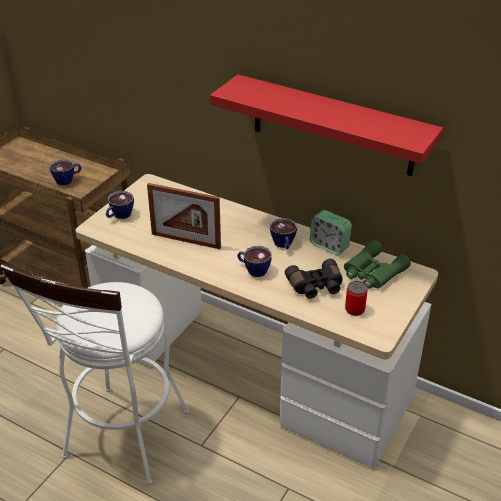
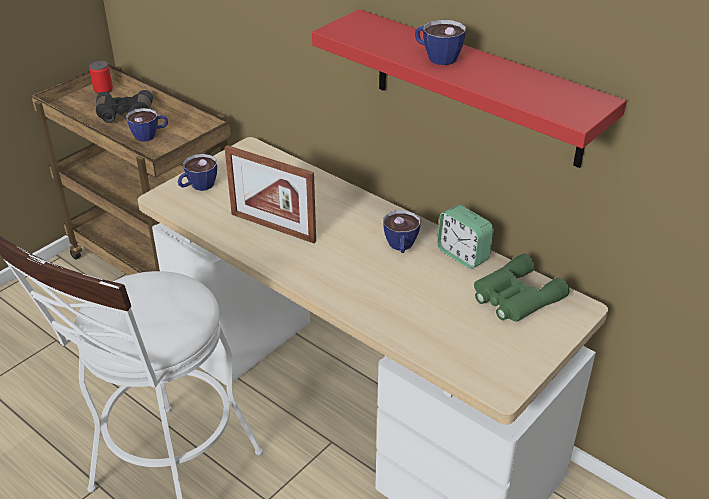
camera: 10 degrees right, 0 degrees up
(253, 270) = (350, 276): cup -> cup (436, 57)
(316, 287) = (429, 309): black binoculars -> black binoculars (124, 116)
(354, 309) = (475, 347): can -> can (103, 90)

